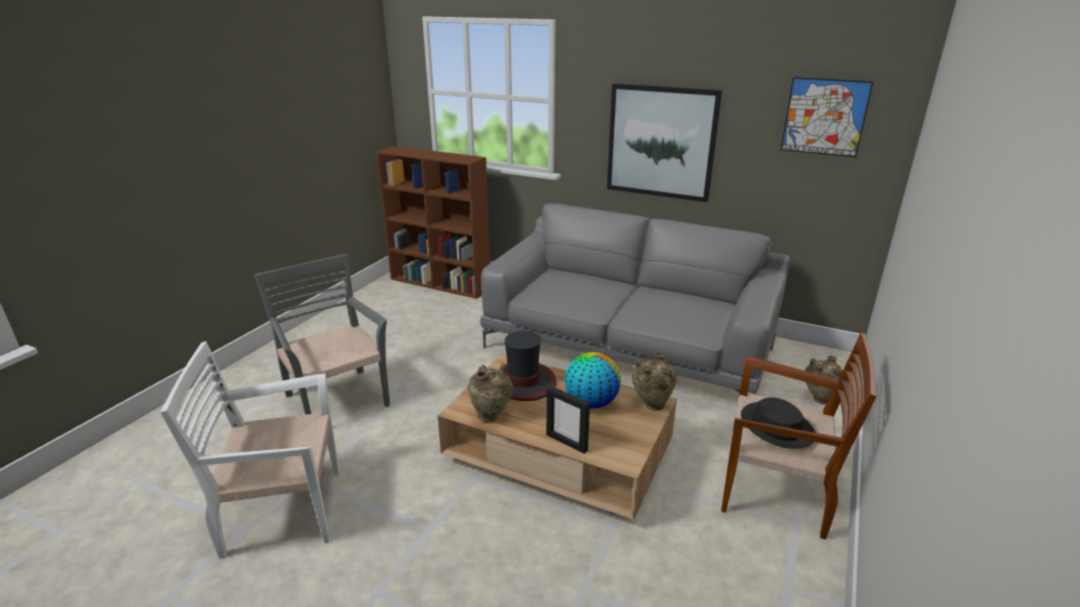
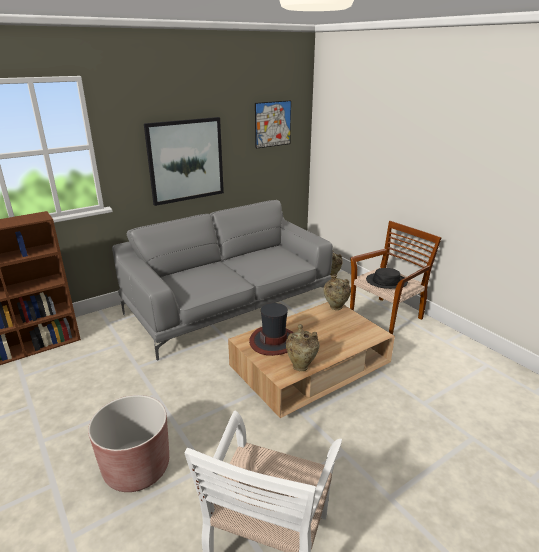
camera: 60 degrees left, 0 degrees up
(337, 399) = (137, 468): grey armchair -> brown planter
(567, 442) = (349, 346): picture frame -> none
(591, 403) = (317, 325): globe -> none

